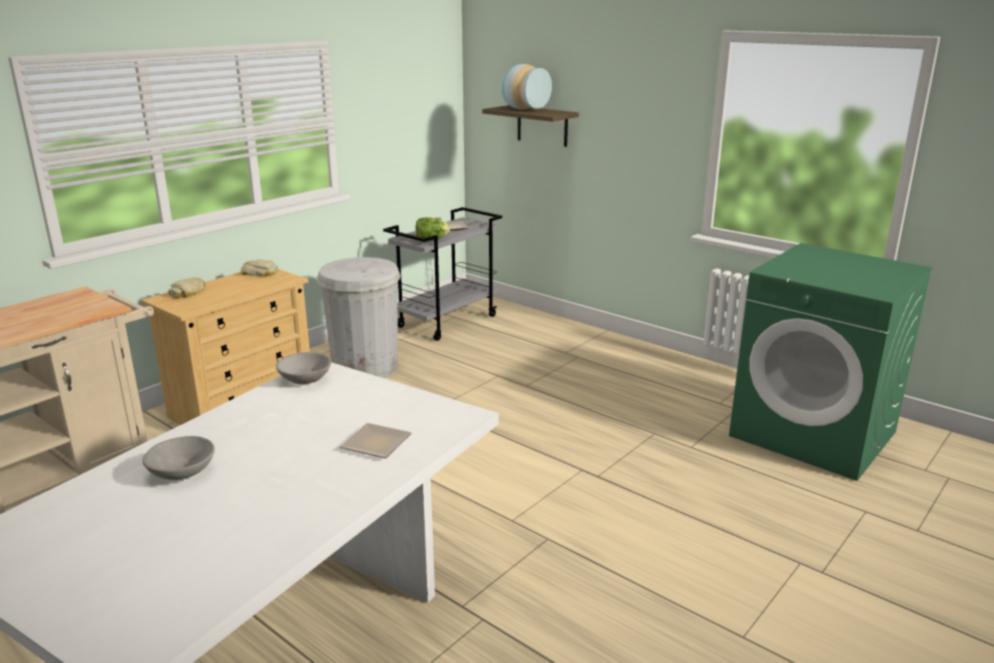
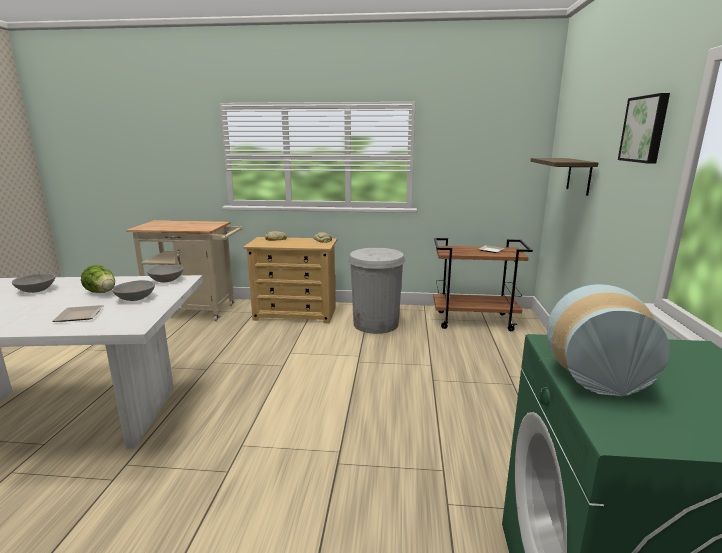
camera: 55 degrees right, 5 degrees down
(357, 405) = (135, 298): none -> grey bowl
(431, 240) = (455, 252): lettuce -> lettuce (102, 293)
(447, 321) = (474, 321): grey cart -> brown cart
(523, 109) = (560, 159): vase -> vase (592, 375)
(652, 85) = (645, 129): none -> picture

